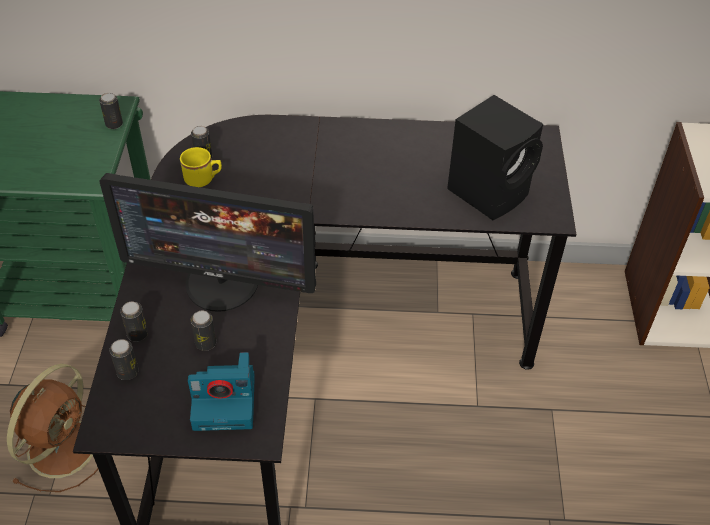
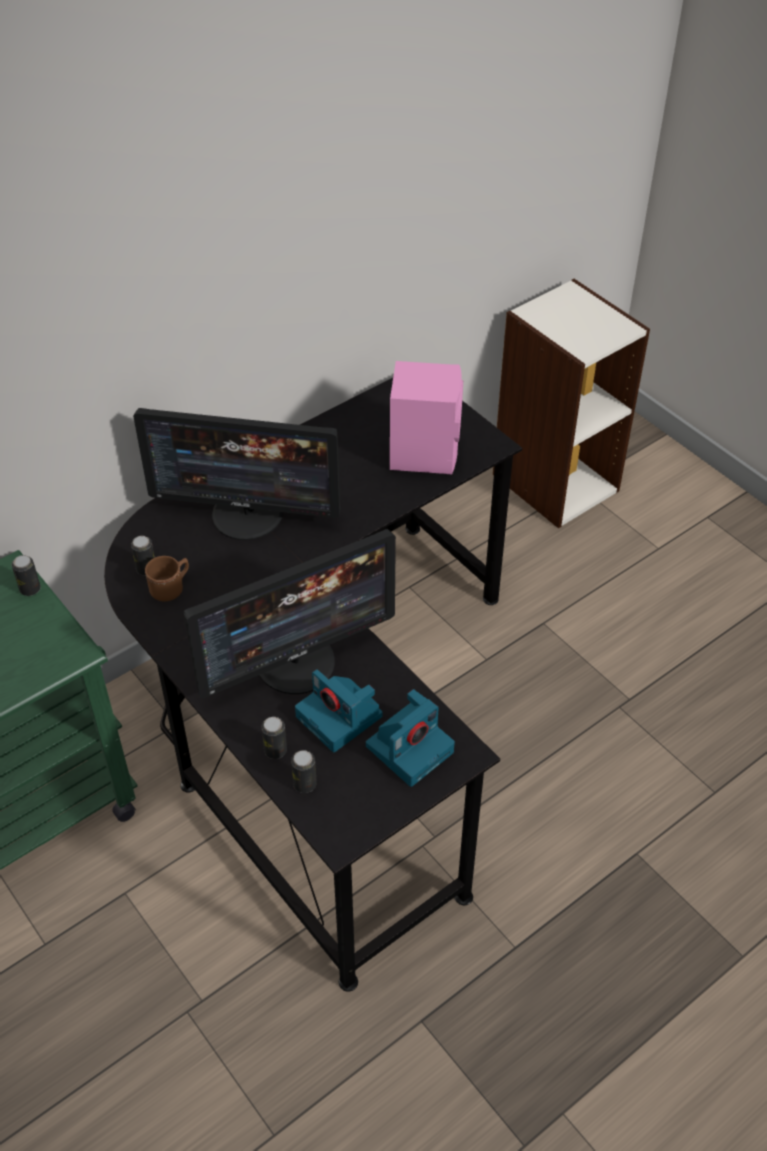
camera: 40 degrees left, 0 degrees up
(64, 445) = (167, 951): brown fan -> none
(203, 179) = (171, 588): yellow mug -> brown mug
(205, 343) = (341, 717): can -> camera
(310, 160) = (248, 514): none -> monitor
(490, 191) = (424, 451): black speaker -> pink speaker

